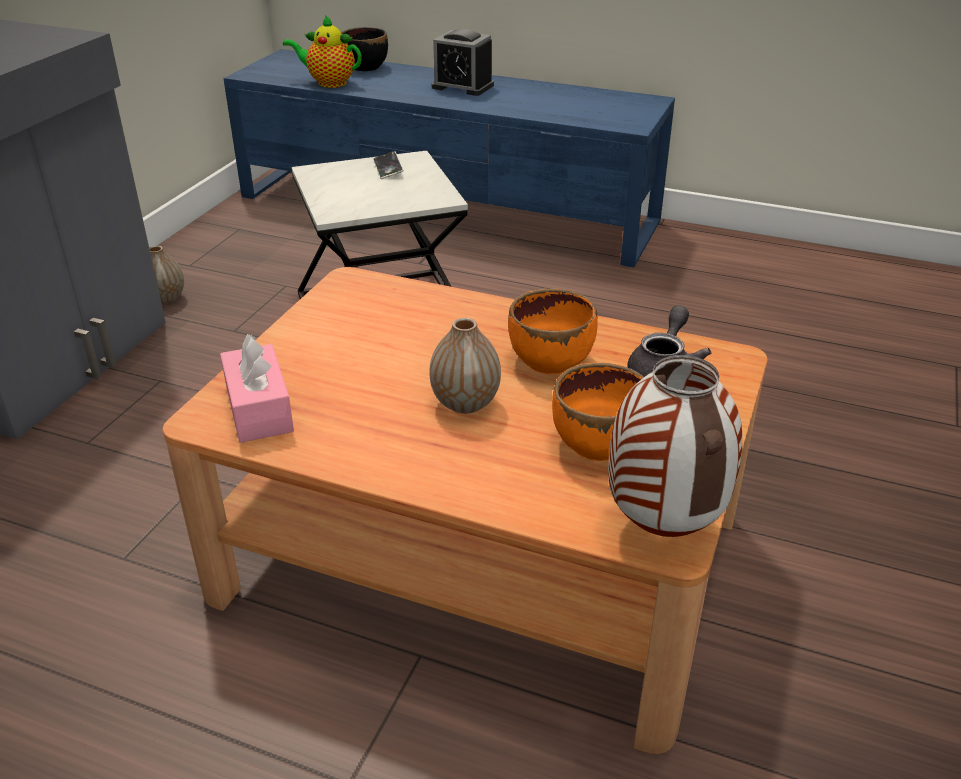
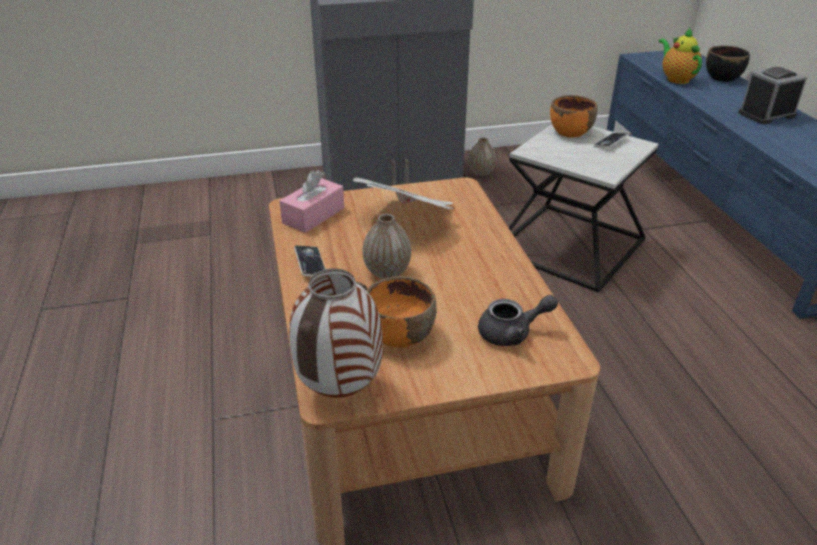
camera: 55 degrees right, 0 degrees up
(369, 342) = (409, 218): none -> newspaper
(375, 455) = (310, 264): none -> phone
(462, 86) = (766, 114): alarm clock -> alarm clock turned 75 degrees clockwise
(551, 361) = (467, 284): orange bowl -> orange bowl (570, 132)

